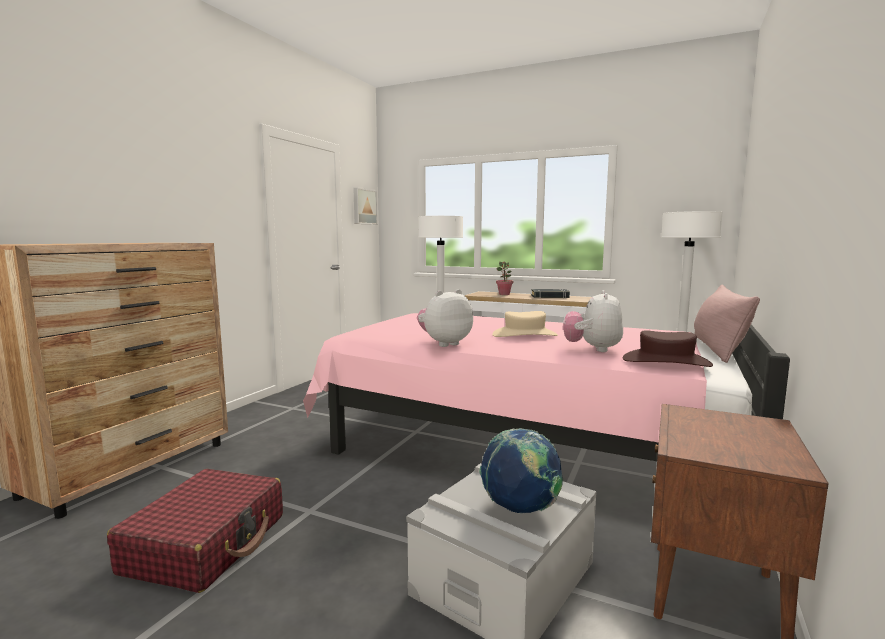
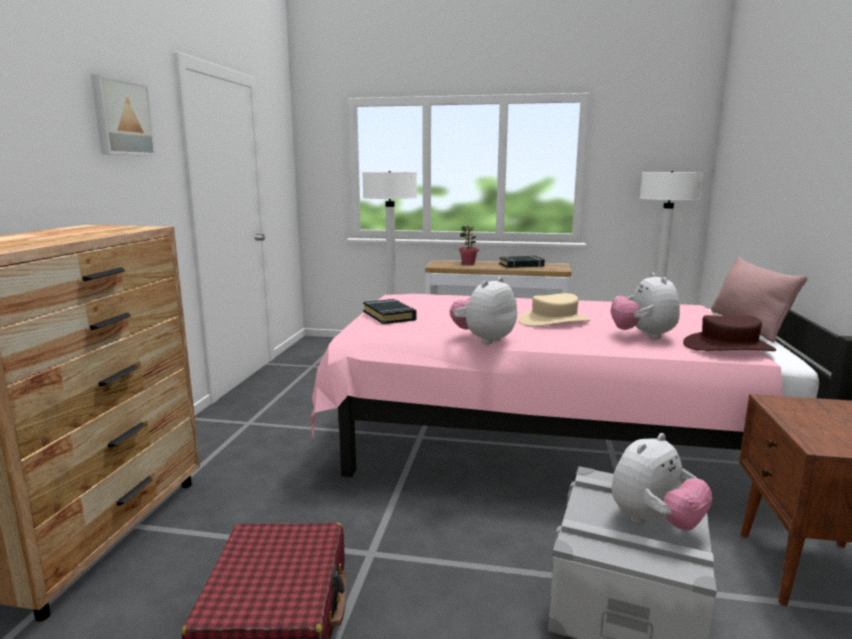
camera: 15 degrees left, 5 degrees up
(364, 206) = (281, 157): picture -> picture (121, 118)
(392, 325) = (389, 316): none -> black book
(520, 509) = (654, 522): globe -> plush toy

